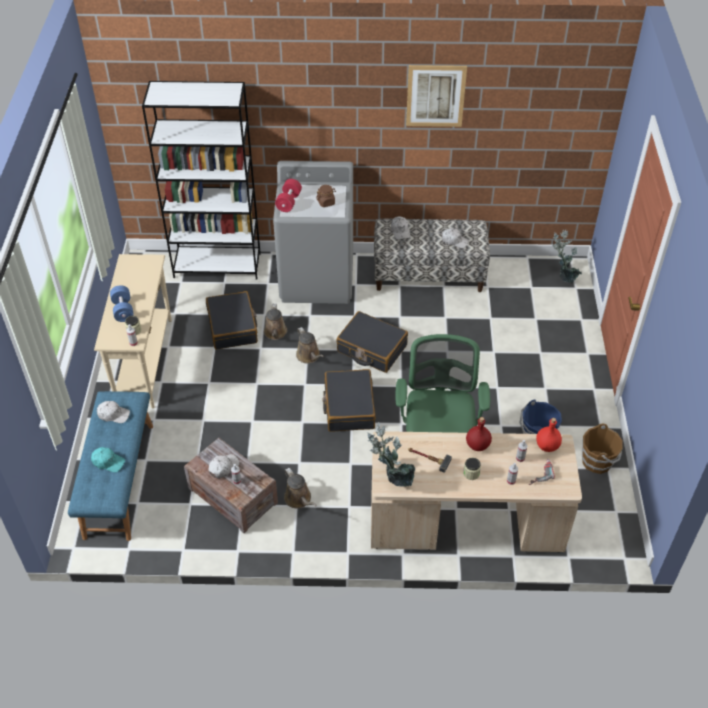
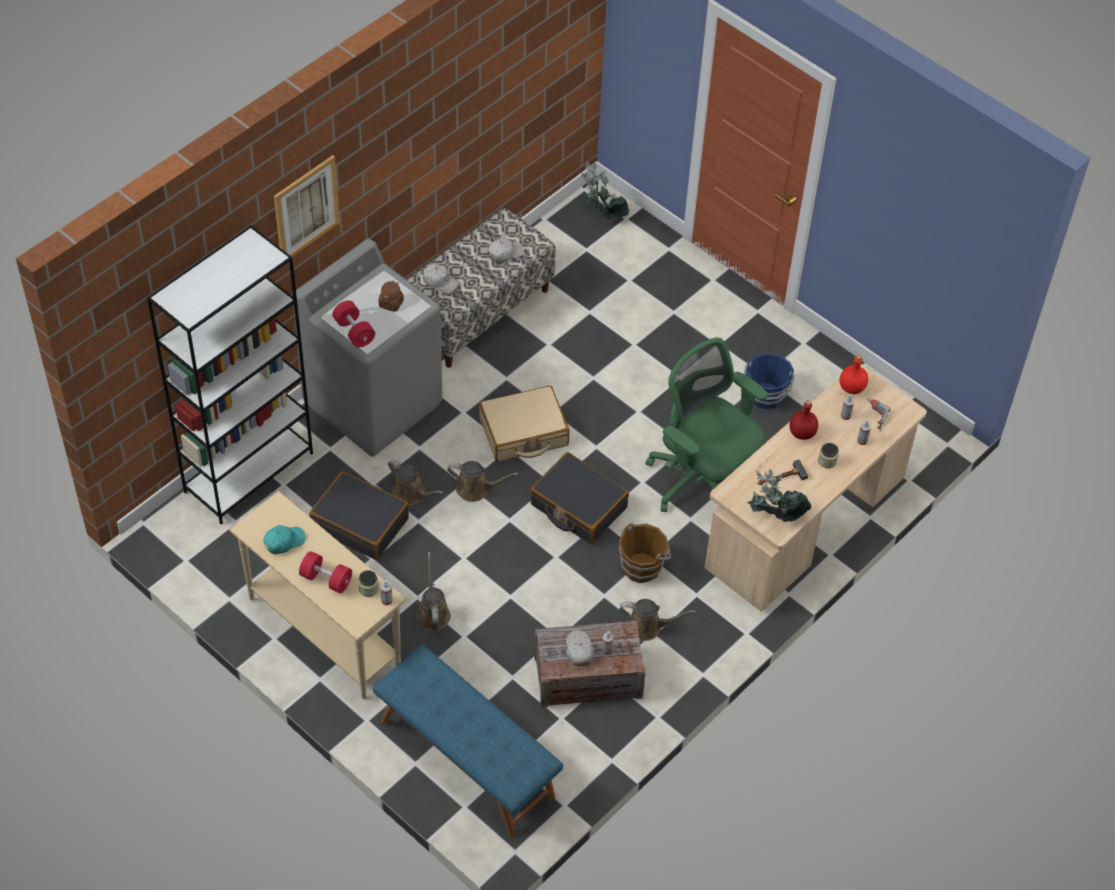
camera: 50 degrees left, 5 degrees up
(108, 462) = (488, 735): turquoise cap -> turquoise cap (284, 541)
(113, 414) = (427, 691): white cap -> none
(123, 310) = (326, 579): blue dumbbell -> red dumbbell
(205, 396) = (433, 612): none -> brown watering can
(371, 349) = (523, 432): black suitcase -> beige suitcase
(435, 95) = (439, 105): picture -> picture (306, 208)
(597, 461) = (836, 377): brown bucket -> brown bucket (642, 566)

